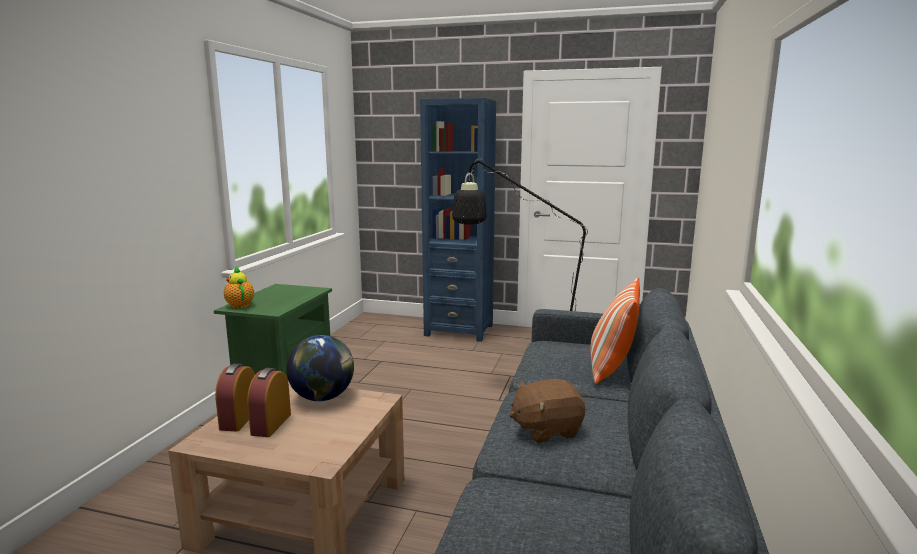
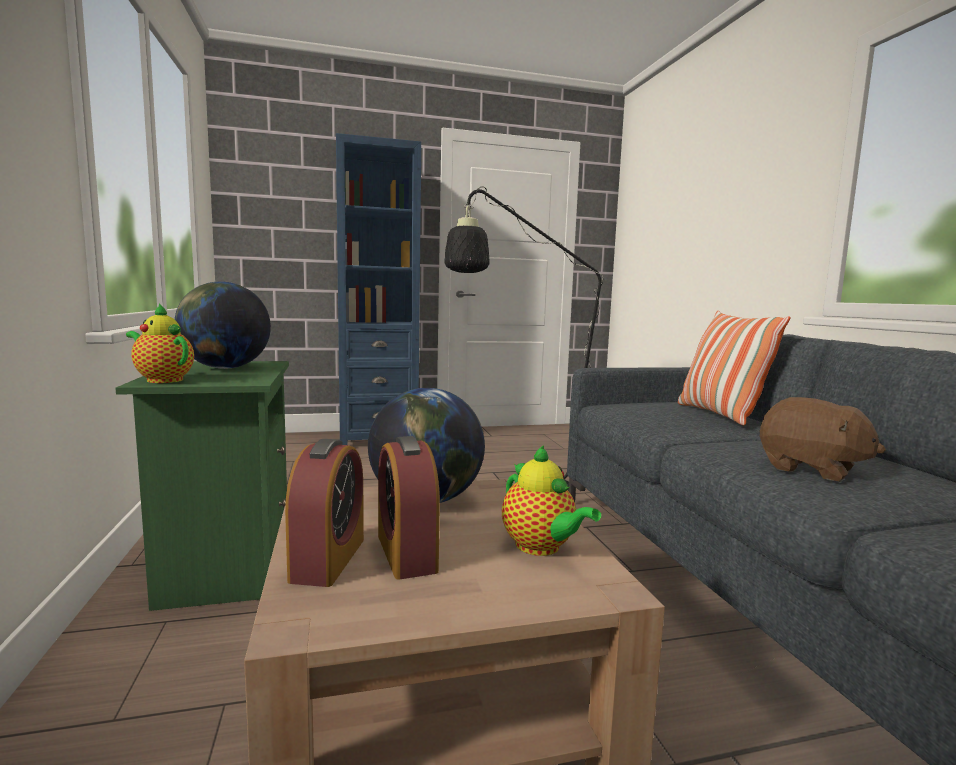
camera: 30 degrees left, 5 degrees down
(239, 419) = (328, 559): alarm clock -> alarm clock turned 150 degrees counterclockwise
(285, 294) = (225, 368): none -> globe
(329, 437) = (541, 548): none -> teapot
(546, 430) = (810, 469): brown plush toy -> brown plush toy turned 90 degrees counterclockwise

